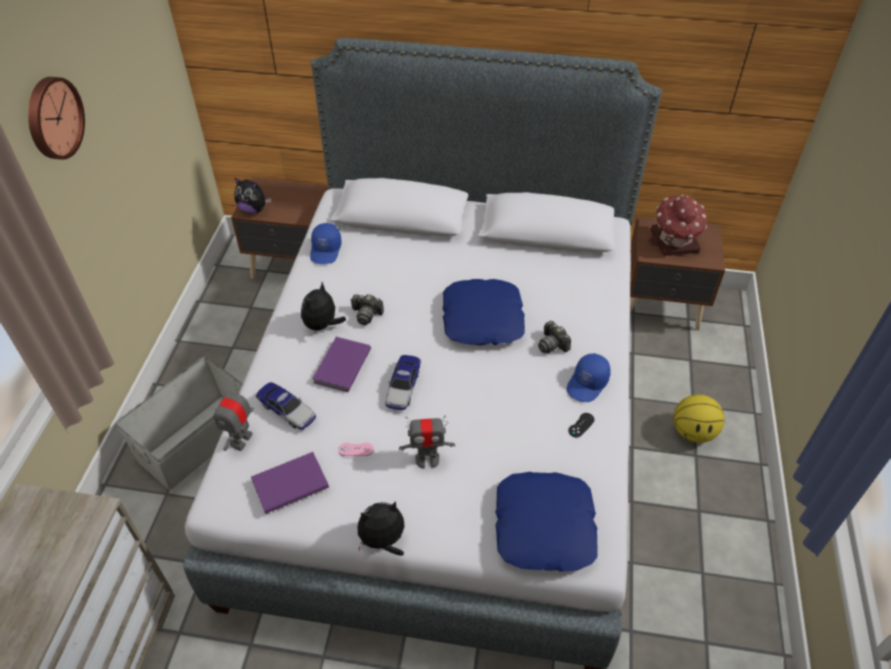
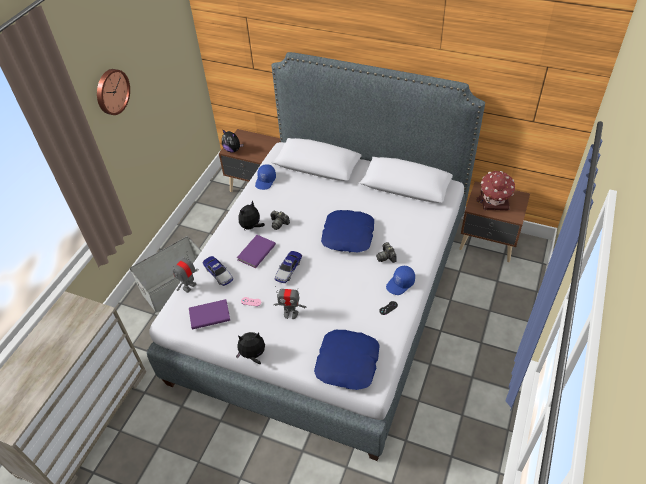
camera: 15 degrees right, 0 degrees up
(693, 432) = (484, 328): basketball -> none

